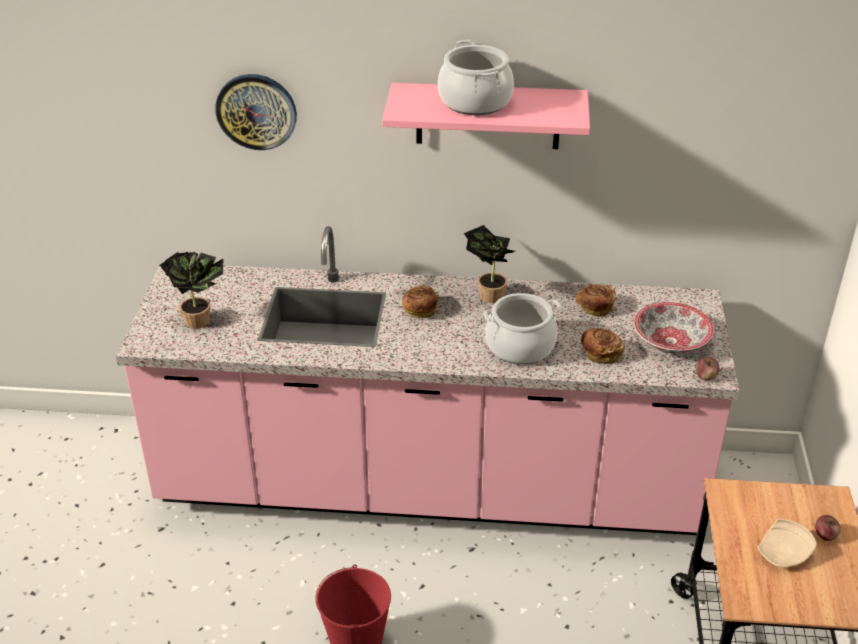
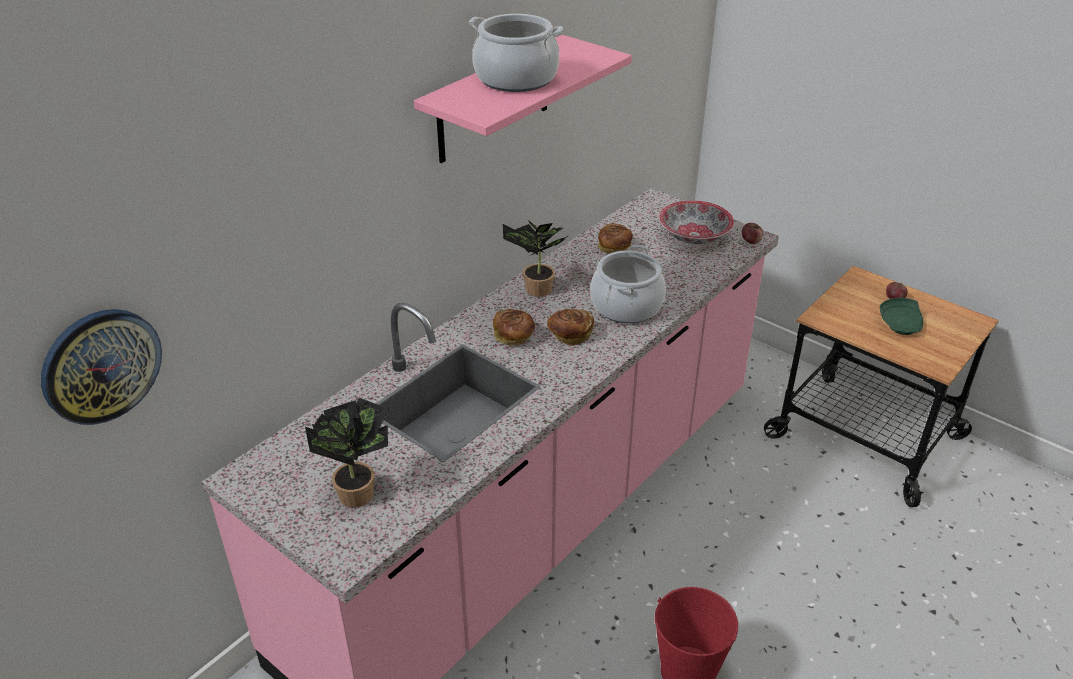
camera: 55 degrees left, 0 degrees up
(256, 111) = (283, 206): wall clock -> wall clock (101, 365)
(600, 353) = (676, 272): bread -> bread (570, 335)
(784, 553) = (901, 325): beige plate -> green plate

